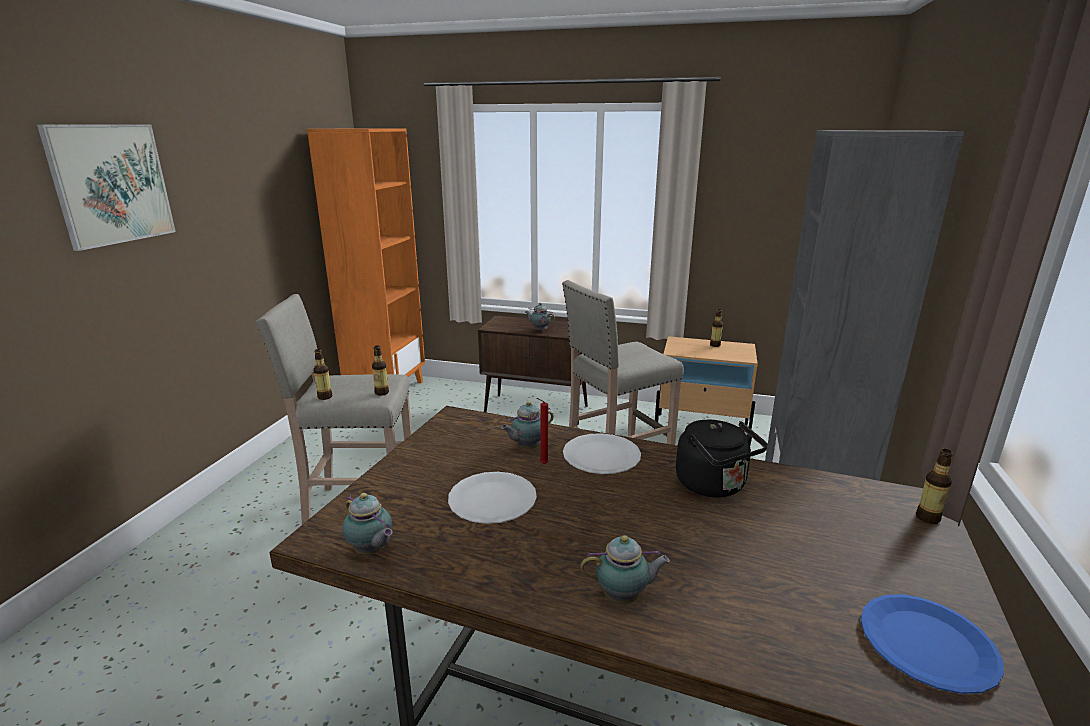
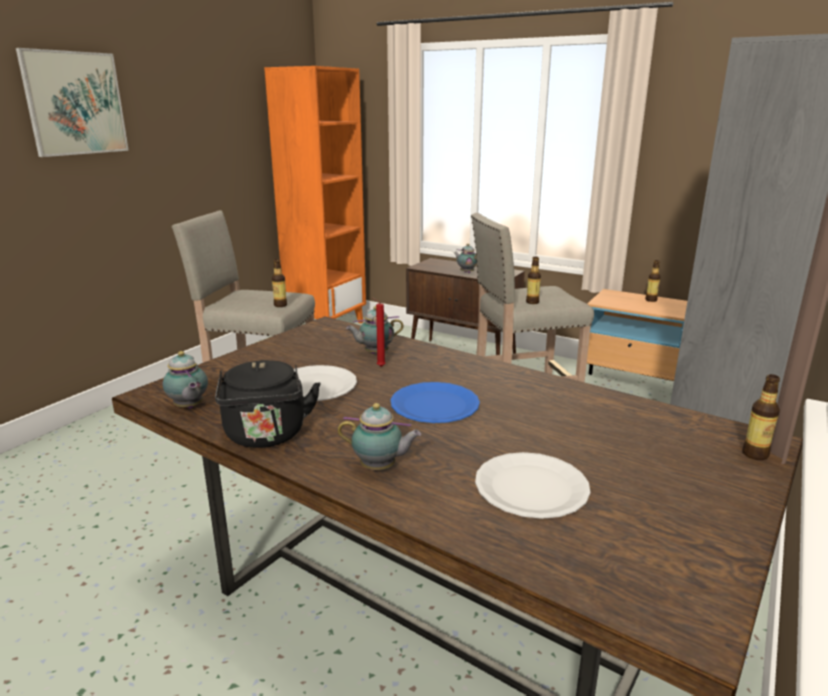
camera: 15 degrees right, 0 degrees up
(325, 397) = (230, 304): bottle -> bottle (532, 302)
(601, 456) = (440, 366): white plate -> white plate (531, 487)
(714, 486) = (535, 401): black kettle -> black kettle (266, 436)
(927, 644) = (661, 549): blue plate -> blue plate (434, 405)

